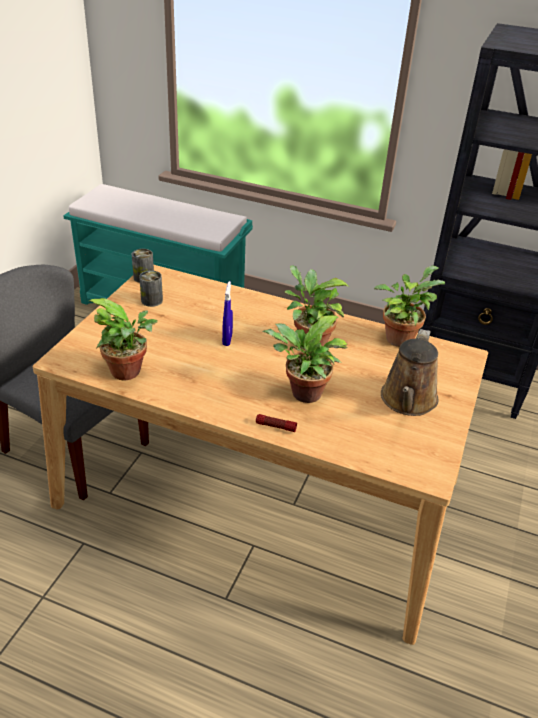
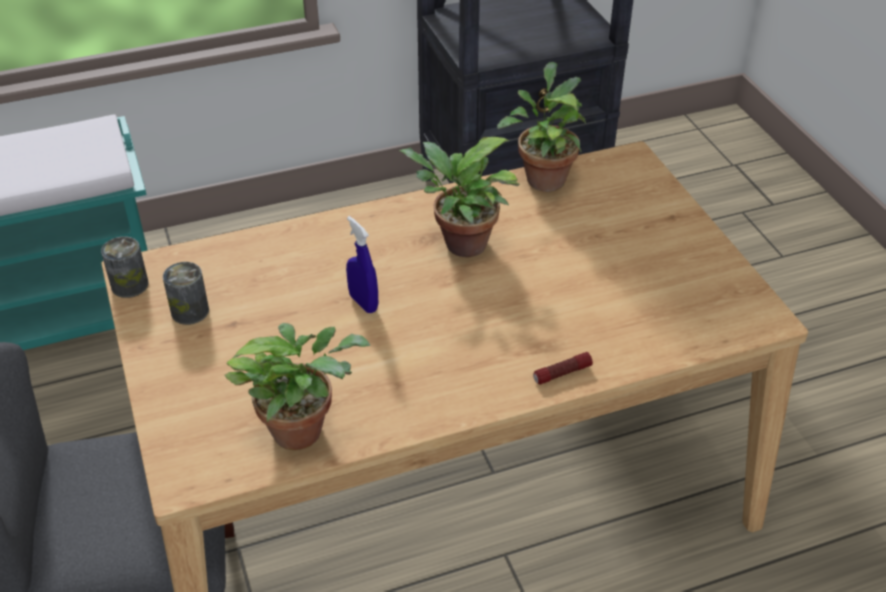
camera: 40 degrees left, 5 degrees up
(302, 394) = (538, 315): potted plant -> none
(408, 401) = (645, 249): brown watering can -> none

